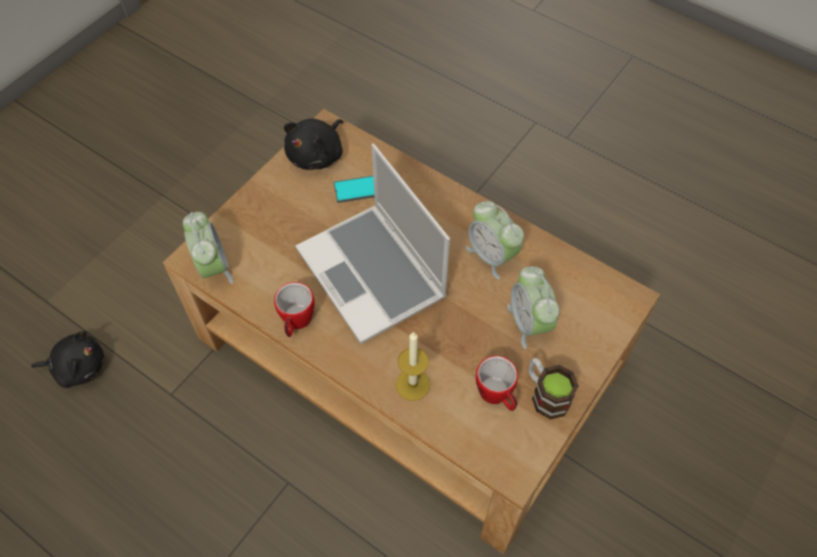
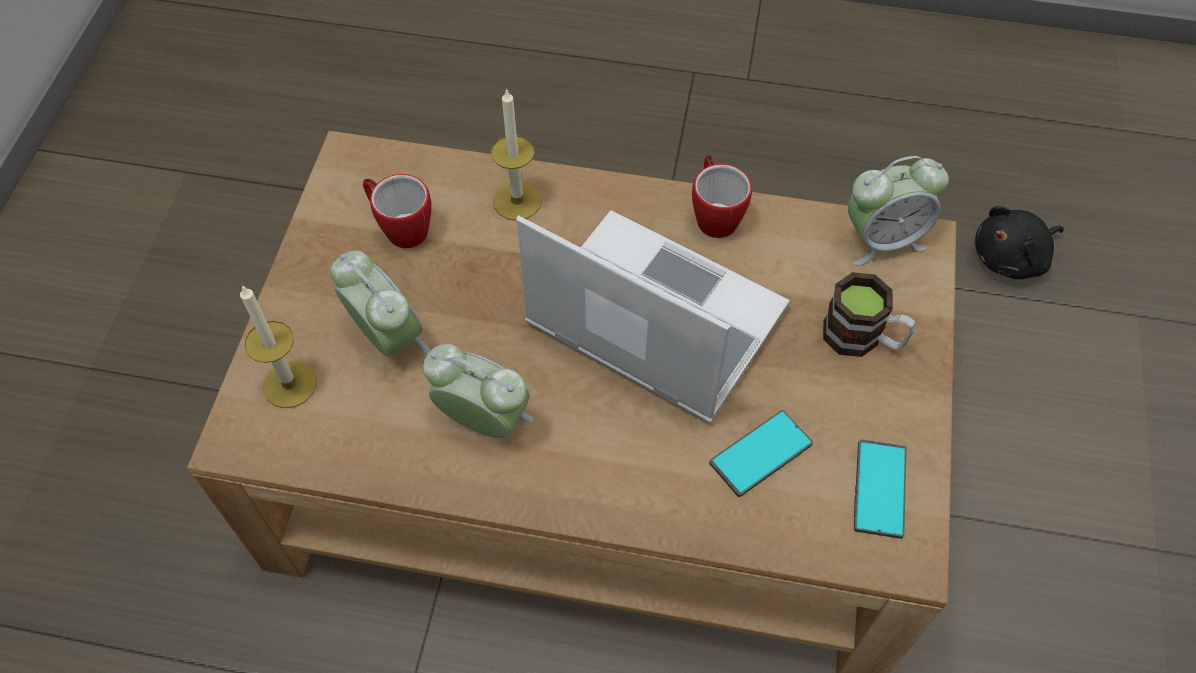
camera: 155 degrees right, 0 degrees up
(213, 267) = (882, 240): alarm clock -> alarm clock turned 60 degrees counterclockwise
(317, 155) = (879, 489): black plush toy -> phone
(545, 394) = (335, 253): mug -> mug (862, 338)
(594, 317) = (289, 384): none -> candle

